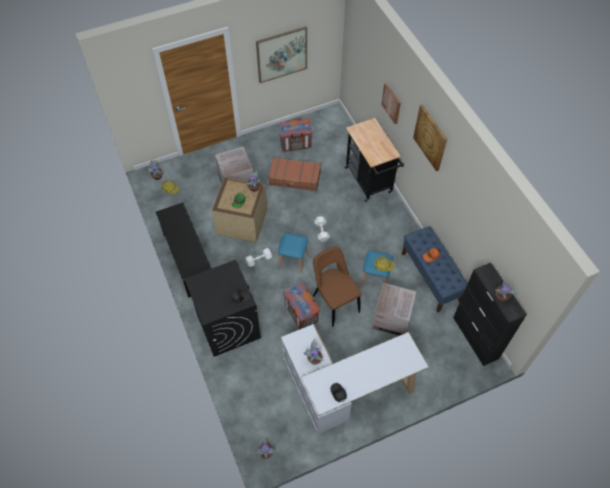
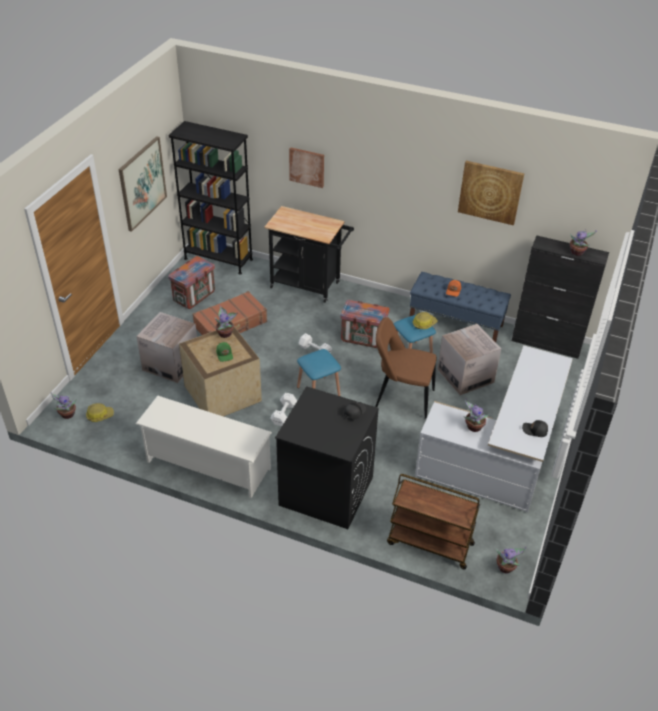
camera: 45 degrees left, 15 degrees down
(188, 260) = (207, 465): black shoe rack -> white shoe rack
(243, 402) = (429, 544): none -> brown cart
(301, 314) = (384, 429): crate -> crate (364, 338)
(337, 125) = (218, 259): none -> black bookcase
(430, 137) = (390, 161): picture -> picture (490, 192)

